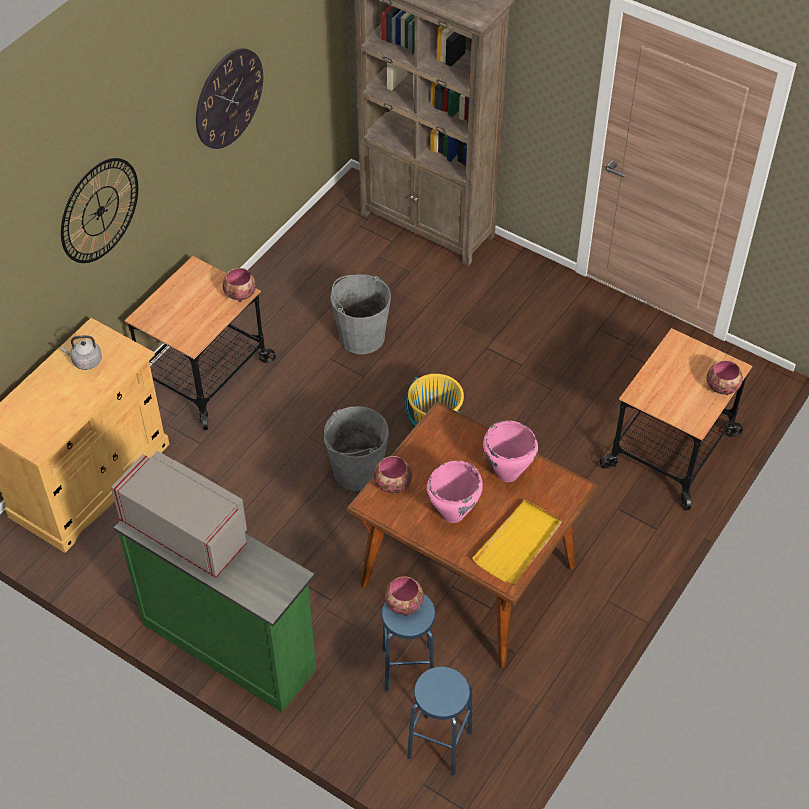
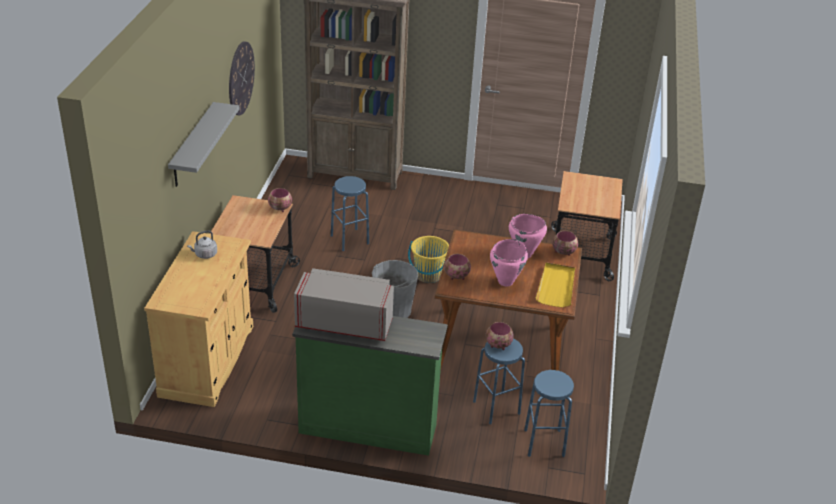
camera: 25 degrees left, 15 degrees down
(100, 210) = (192, 145): wall clock -> grey shelf
(361, 336) = (349, 239): grey bucket -> blue stool
(722, 386) = (612, 192): bowl -> bowl (563, 251)

